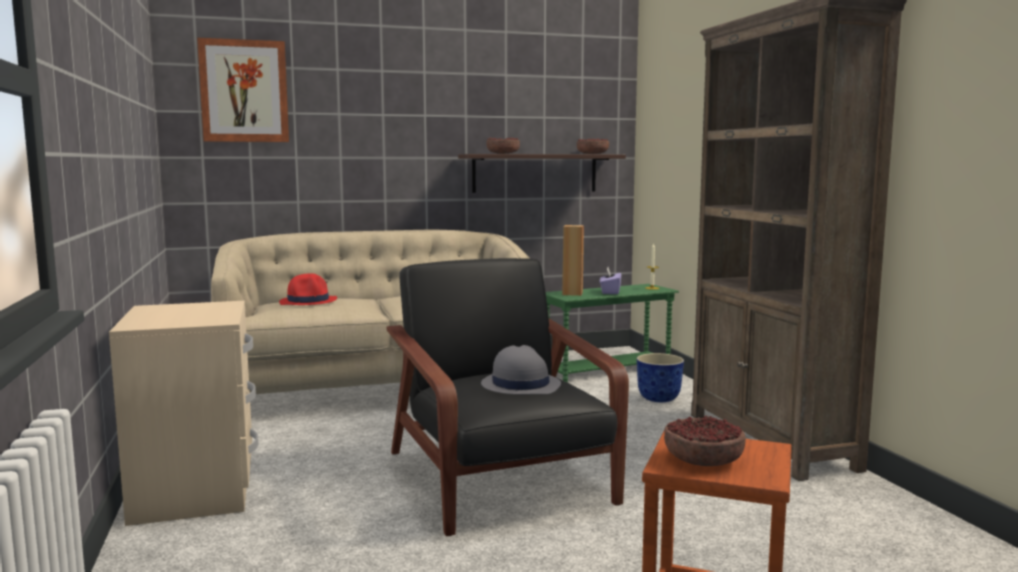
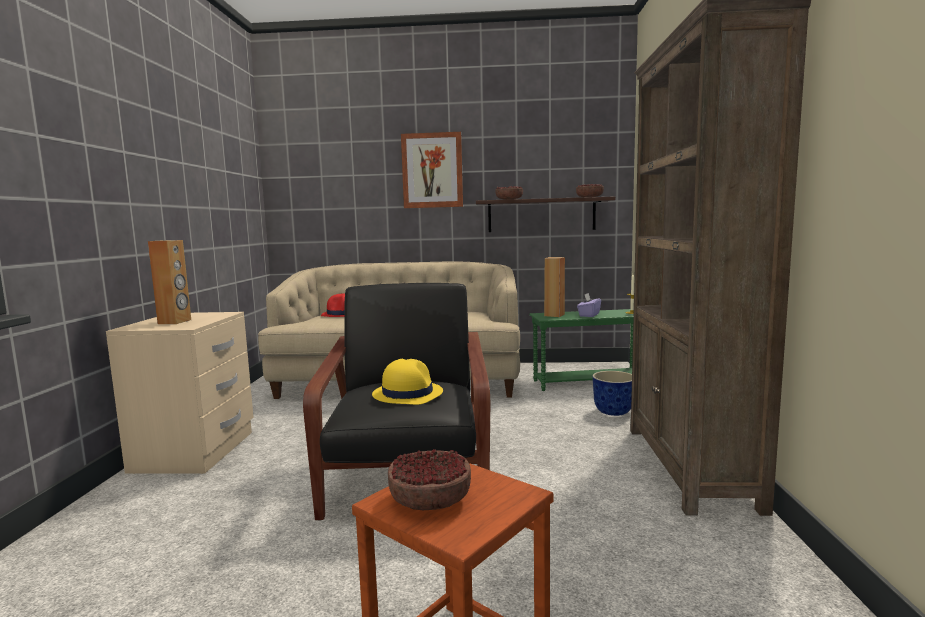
camera: 20 degrees right, 0 degrees up
(183, 316) = (175, 322): none -> brown speaker
(244, 91) = (318, 161): picture -> picture (432, 170)
(520, 385) = (407, 393): grey hat -> yellow hat

